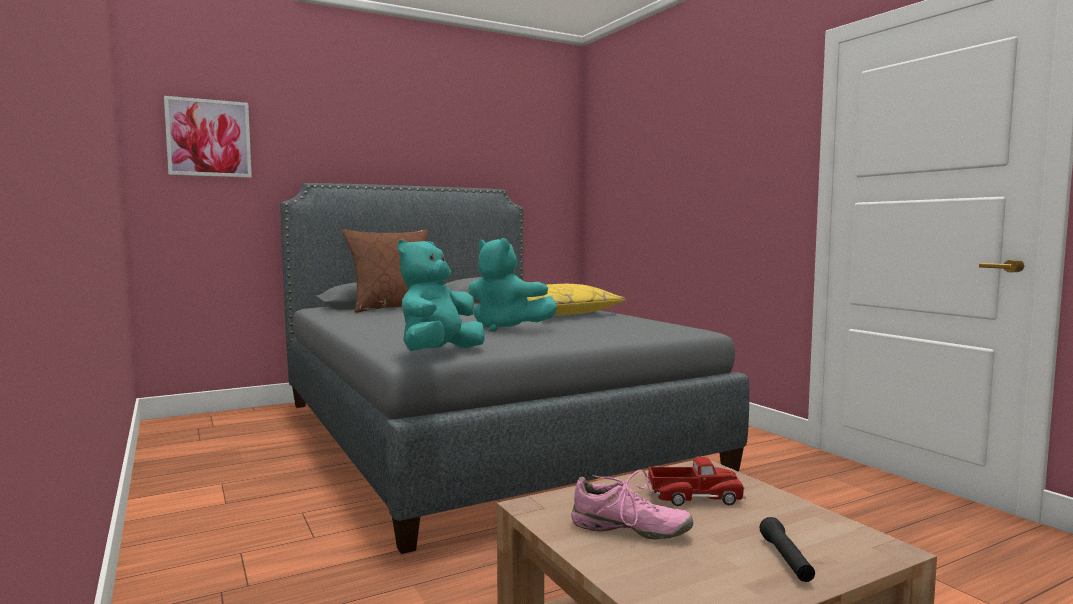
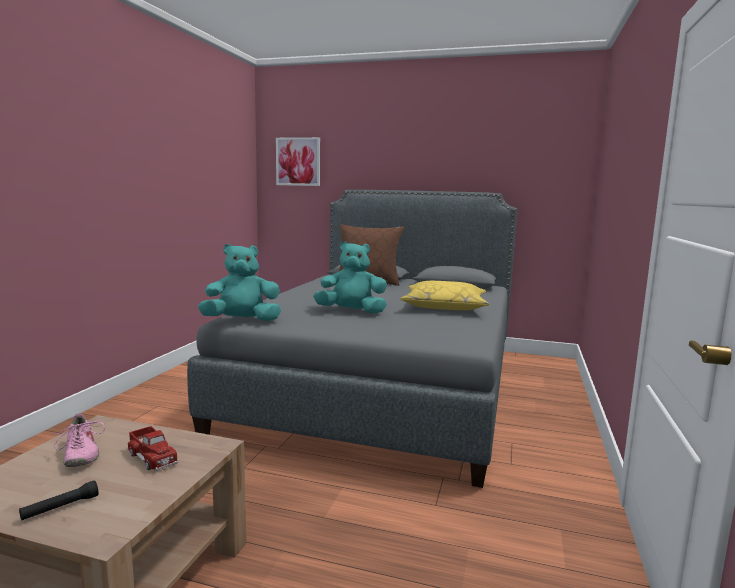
camera: 45 degrees right, 5 degrees up
(506, 328) = (352, 312): turquoise plush toy -> turquoise plush toy turned 105 degrees clockwise

